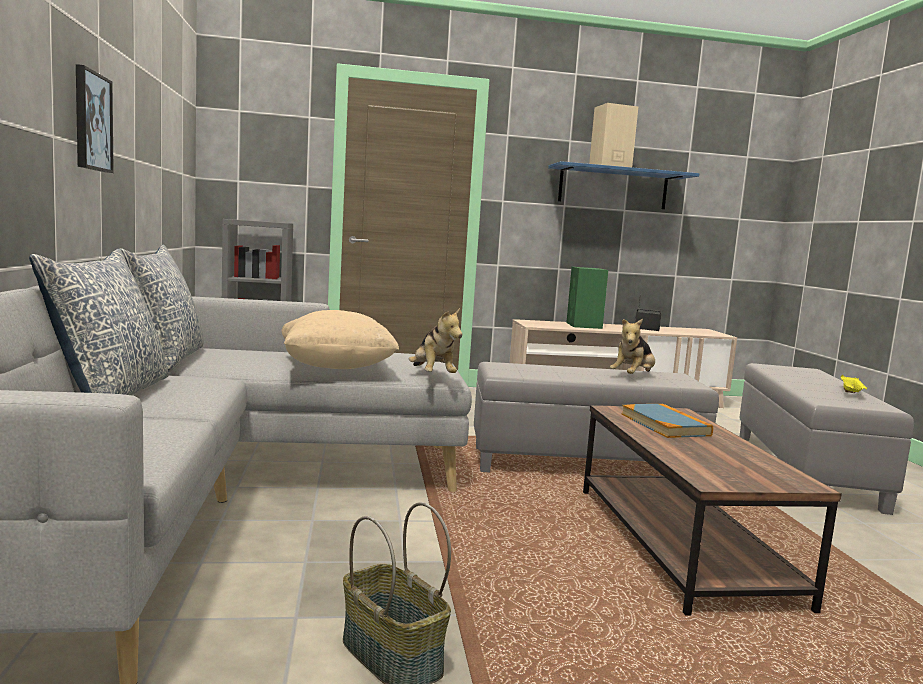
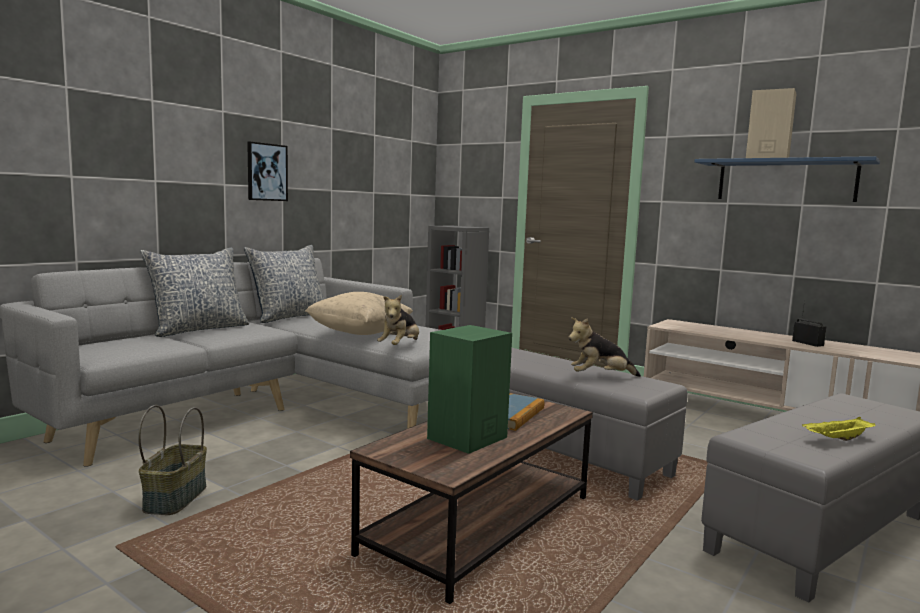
camera: 45 degrees right, 0 degrees up
(584, 325) = (729, 332): green speaker -> green speaker (466, 438)

